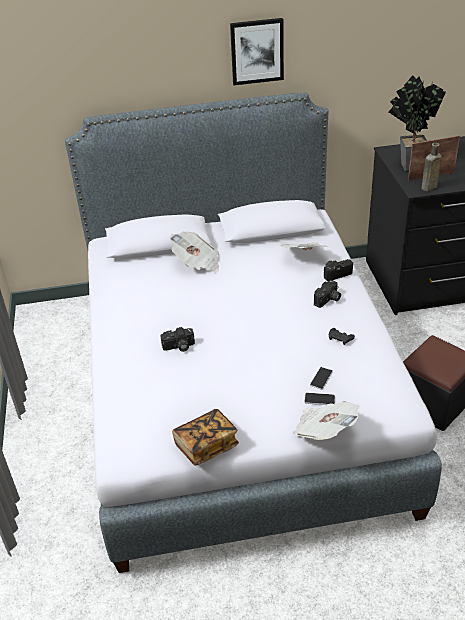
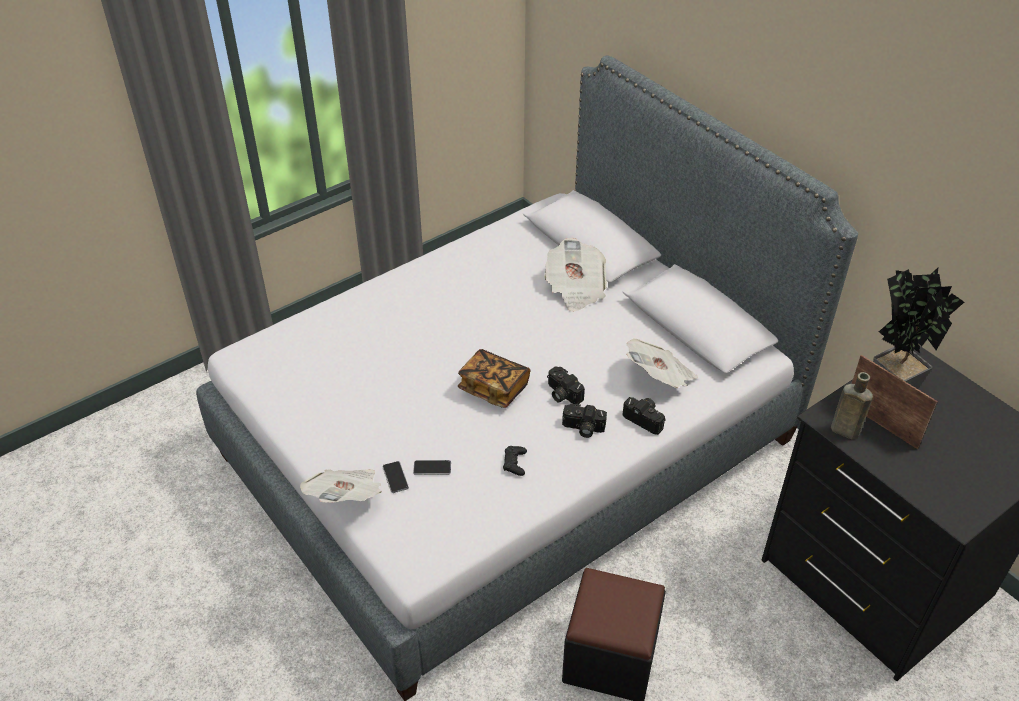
camera: 60 degrees right, 5 degrees up
(179, 347) = (417, 331): camera -> camera (562, 394)
(206, 445) = (282, 409): book -> book (494, 388)
(257, 51) = (807, 98): picture -> none

